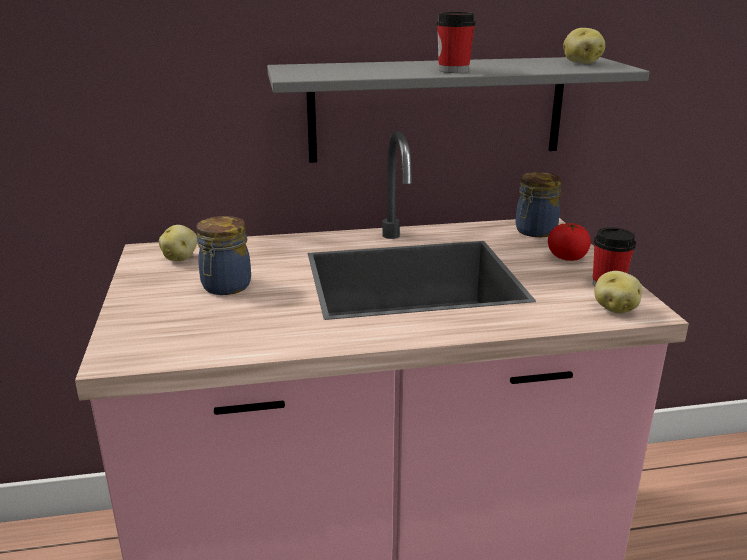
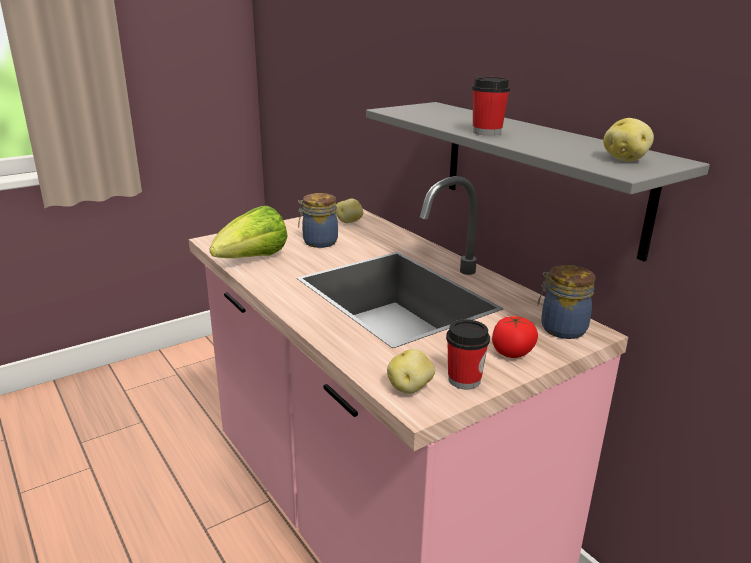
camera: 65 degrees right, 0 degrees up
(233, 338) = (252, 260): none -> lettuce

